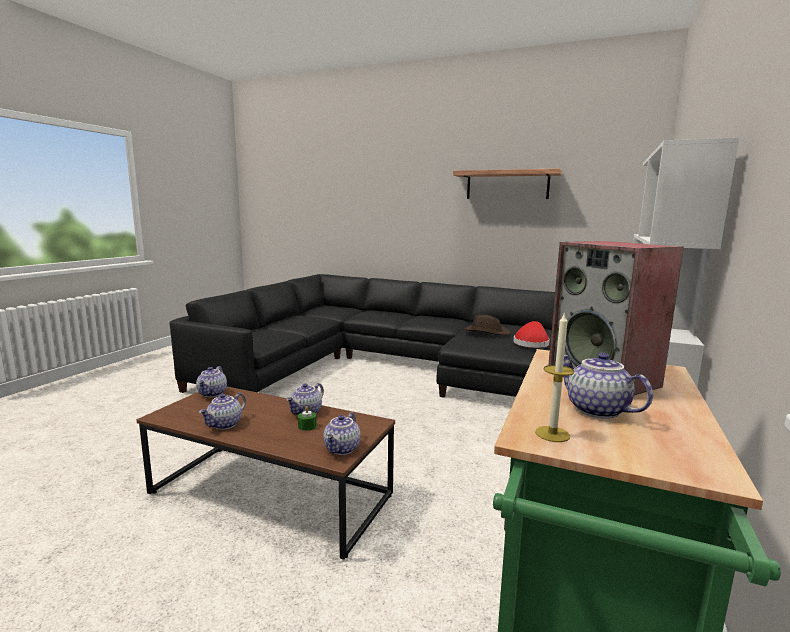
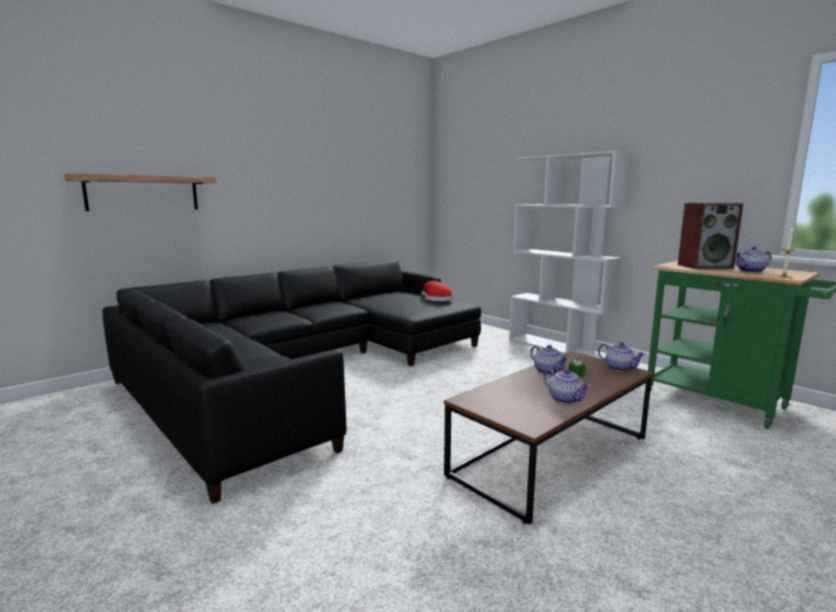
camera: 65 degrees left, 0 degrees up
(213, 394) = (478, 401): teapot -> none
(486, 332) = (394, 301): brown hat -> none
(507, 185) = (335, 164): shelf -> shelf (143, 193)

